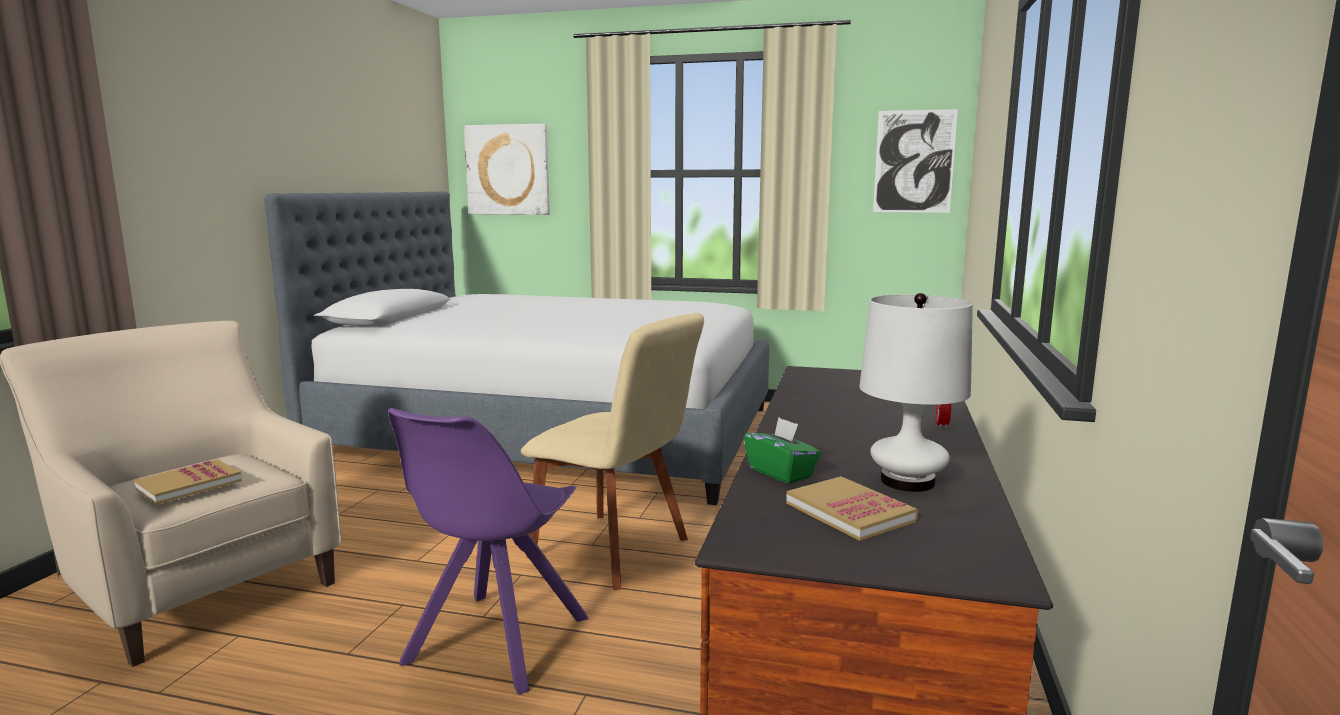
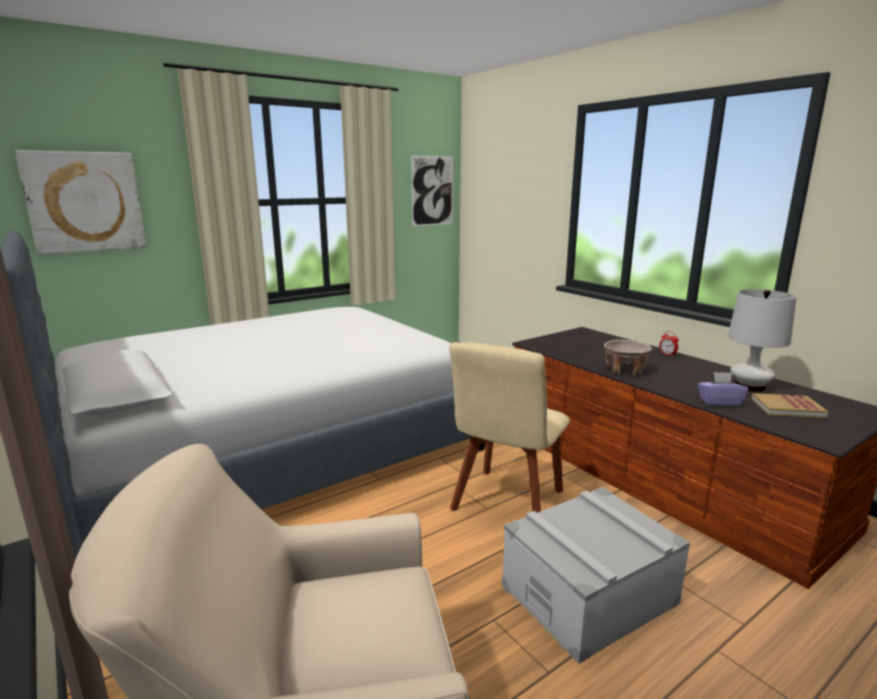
camera: 50 degrees left, 5 degrees up
(189, 485) = (397, 630): book -> none
(494, 643) = (589, 594): purple chair -> grey storage box
(616, 550) = (506, 503): beige chair -> beige chair turned 135 degrees clockwise
(781, 473) = (719, 402): green tissue box -> purple tissue box
(802, 417) = (625, 370): none -> beige bowl

